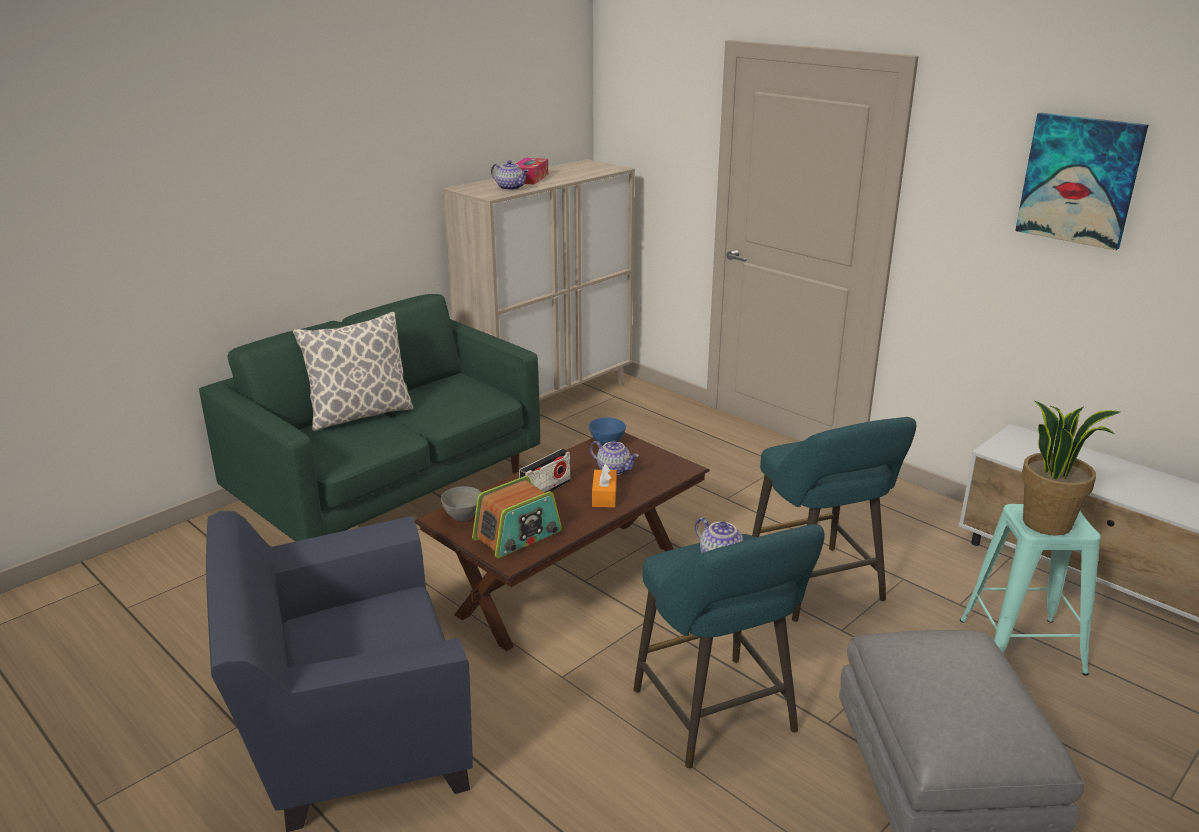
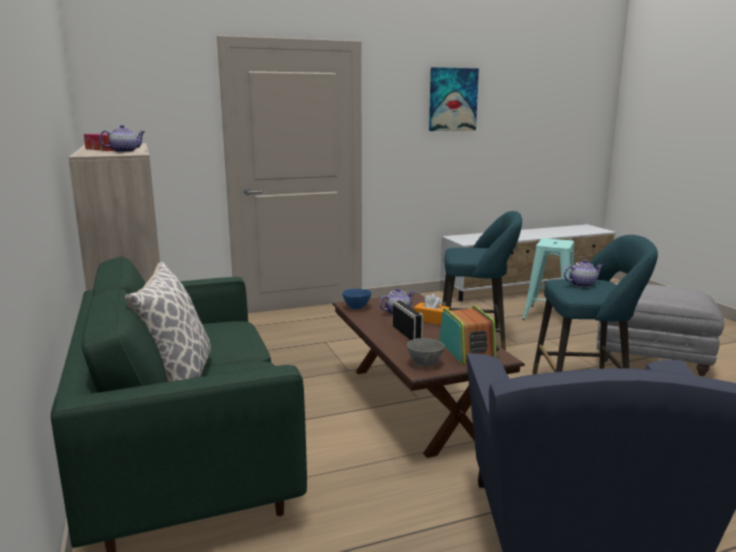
camera: 65 degrees left, 10 degrees down
(1047, 523) = (558, 243): potted plant -> none

